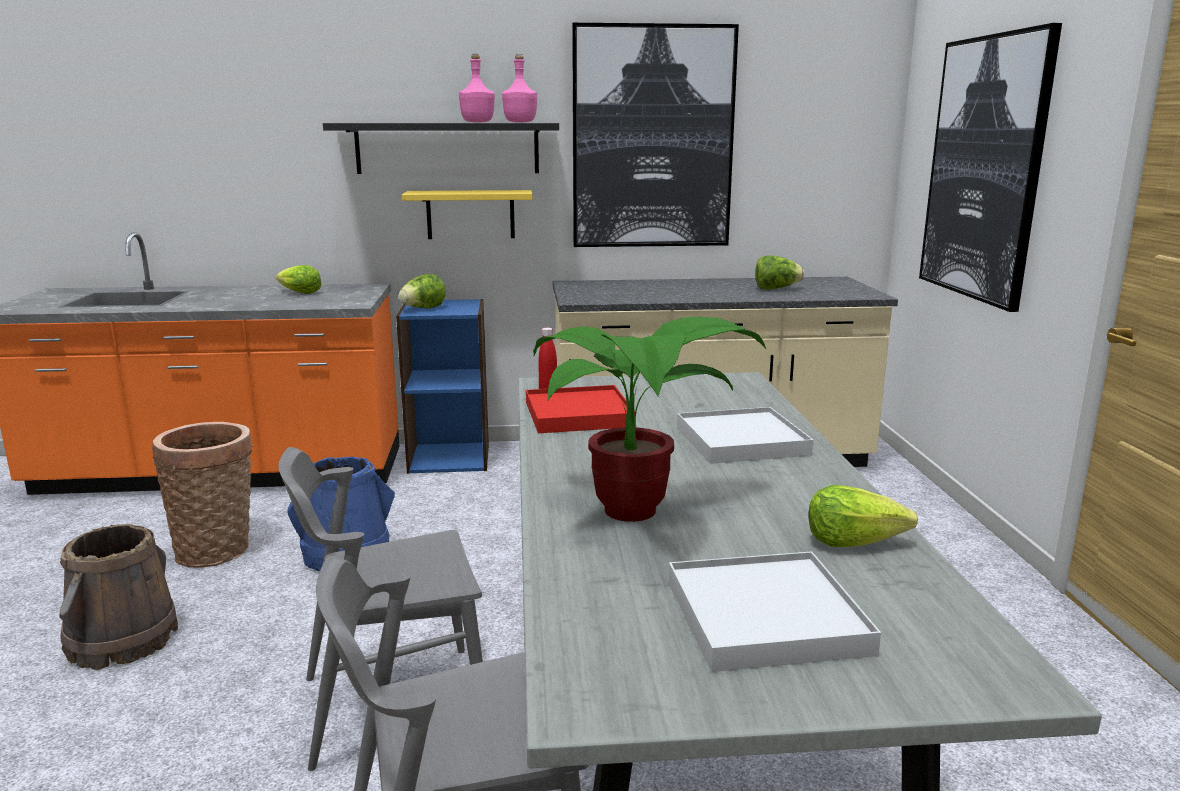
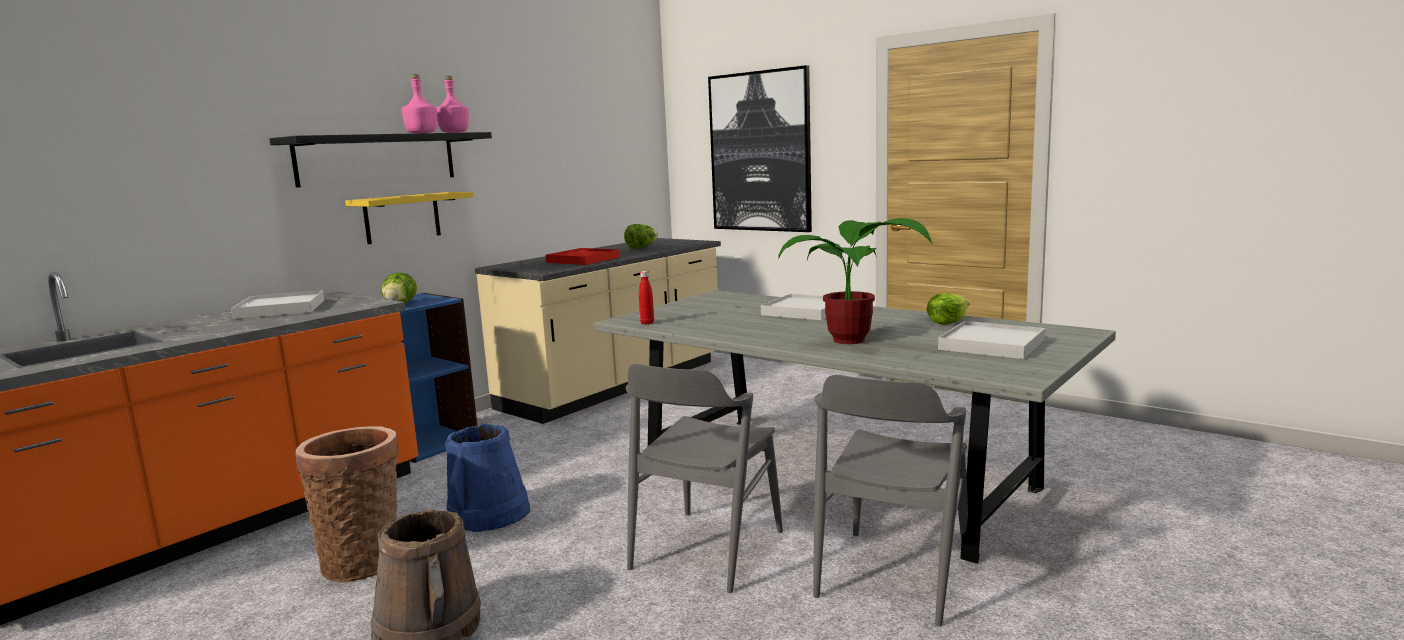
camera: 45 degrees left, 5 degrees down
(299, 293) = (281, 309): lettuce -> white tray
(578, 414) = (695, 324): red tray -> red tray (583, 260)
(652, 138) = (529, 145): picture -> none

